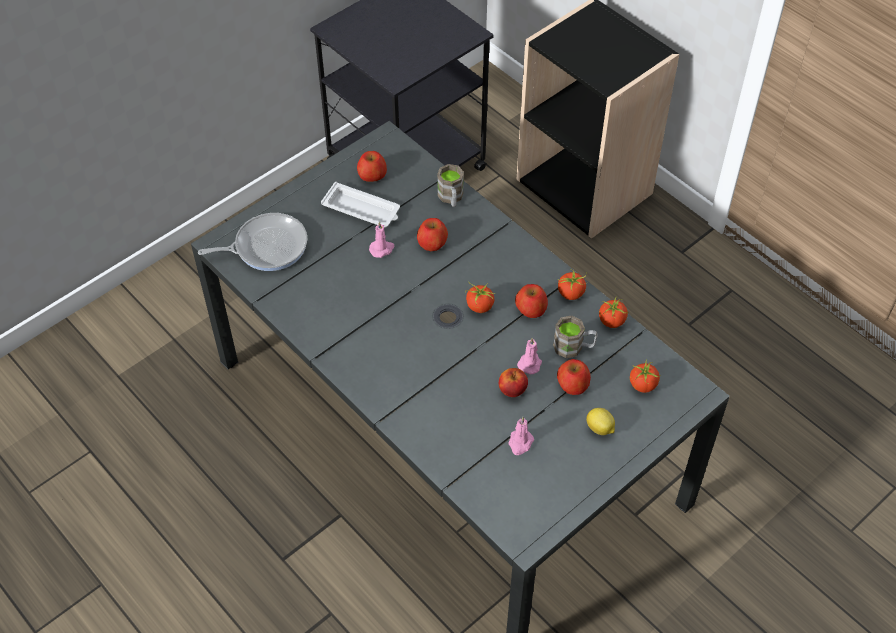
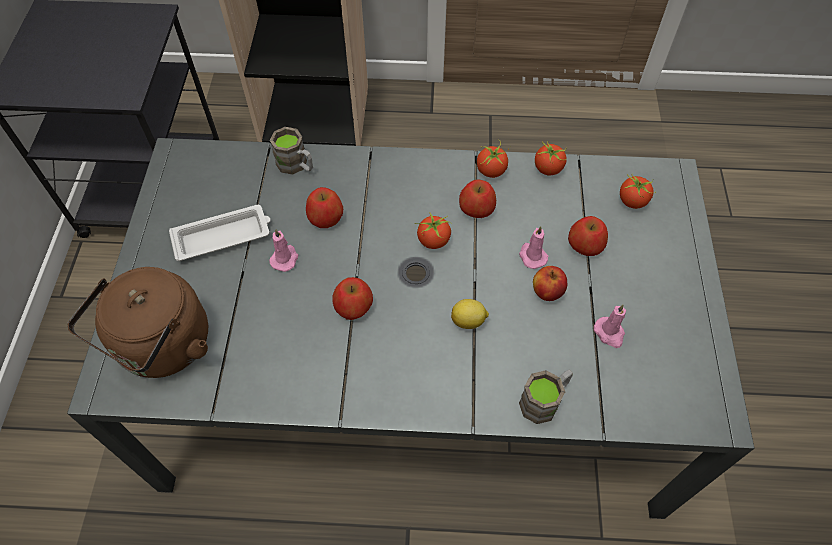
camera: 45 degrees left, 5 degrees up
(267, 246) = (162, 347): frying pan -> brown kettle
(372, 175) = (197, 198): apple -> apple (353, 306)
(574, 347) = (547, 213): brown mug -> brown mug (544, 400)
(600, 428) = (649, 264): lemon -> lemon (468, 321)

